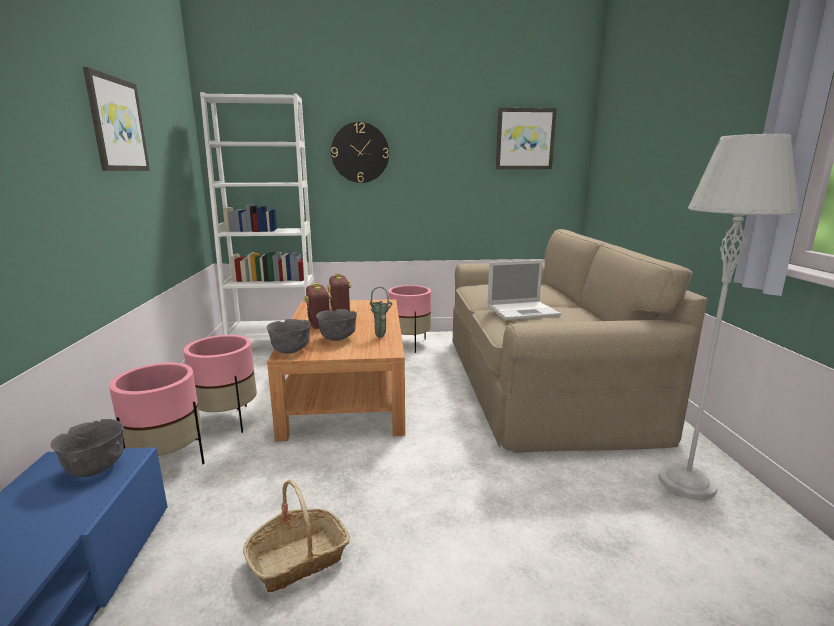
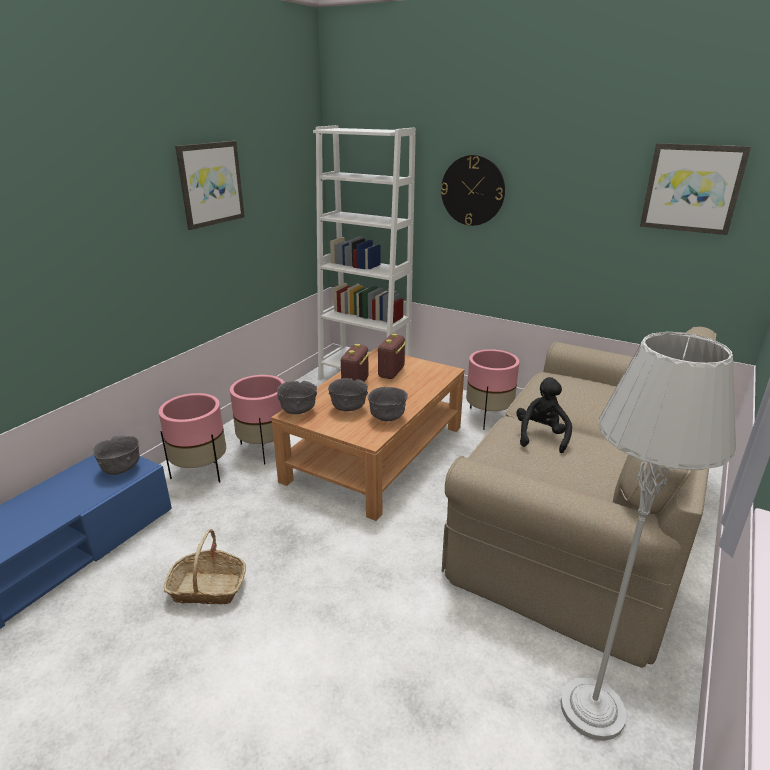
camera: 35 degrees right, 10 degrees up
(381, 336) = (387, 418): green vase -> grey bowl
(524, 311) = (541, 436): laptop -> black plush toy

